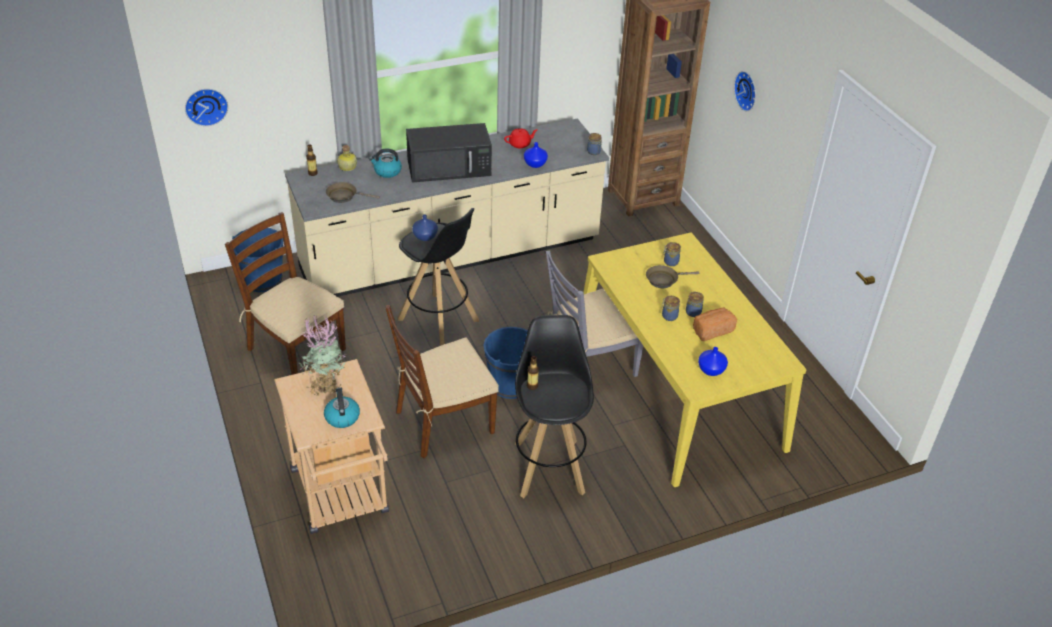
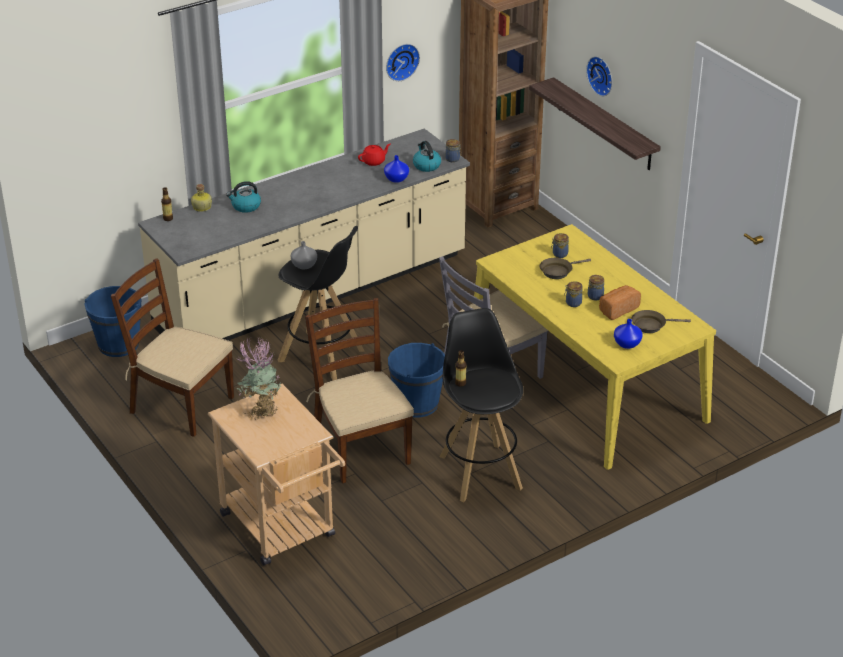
camera: 10 degrees left, 5 degrees down
(206, 105) = (55, 160): wall clock -> wall clock (401, 61)
(342, 417) = (289, 434): kettle -> kettle (426, 165)
(344, 196) = (211, 236): brown frying pan -> brown frying pan (651, 325)
(425, 236) = (304, 265): blue vase -> grey vase
(443, 422) = (360, 448): brown chair -> brown chair turned 105 degrees clockwise
(450, 167) = (310, 193): black microwave -> none
(744, 138) = (604, 124): none -> shelf

